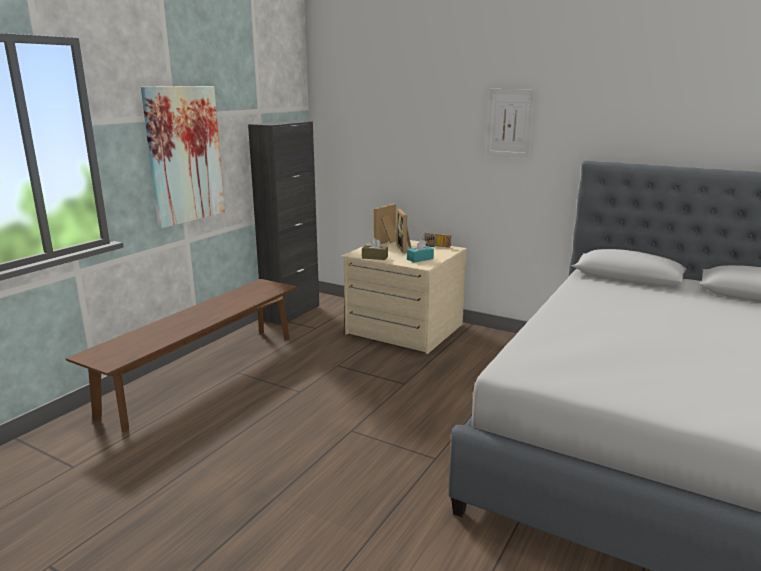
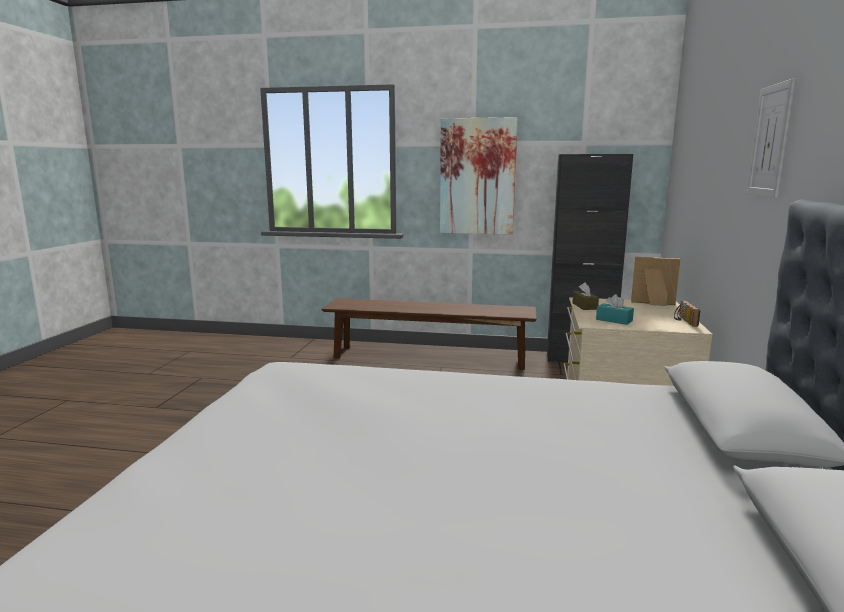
camera: 70 degrees right, 5 degrees down
(405, 248) = (643, 311): picture frame -> none

